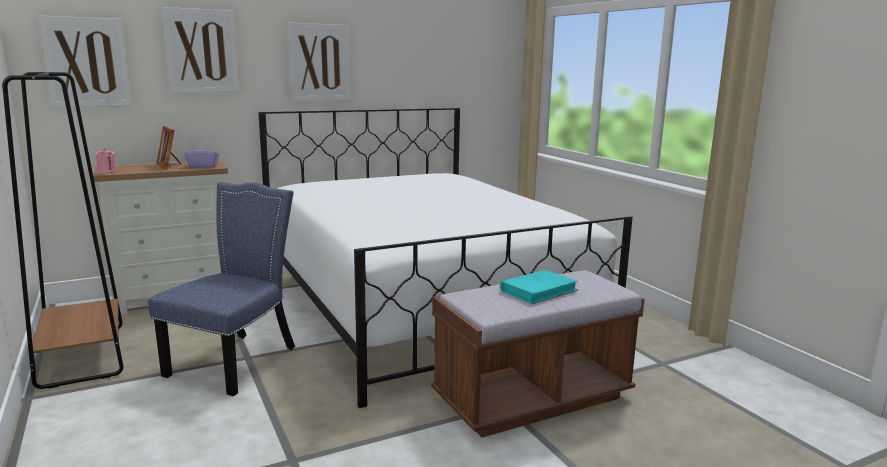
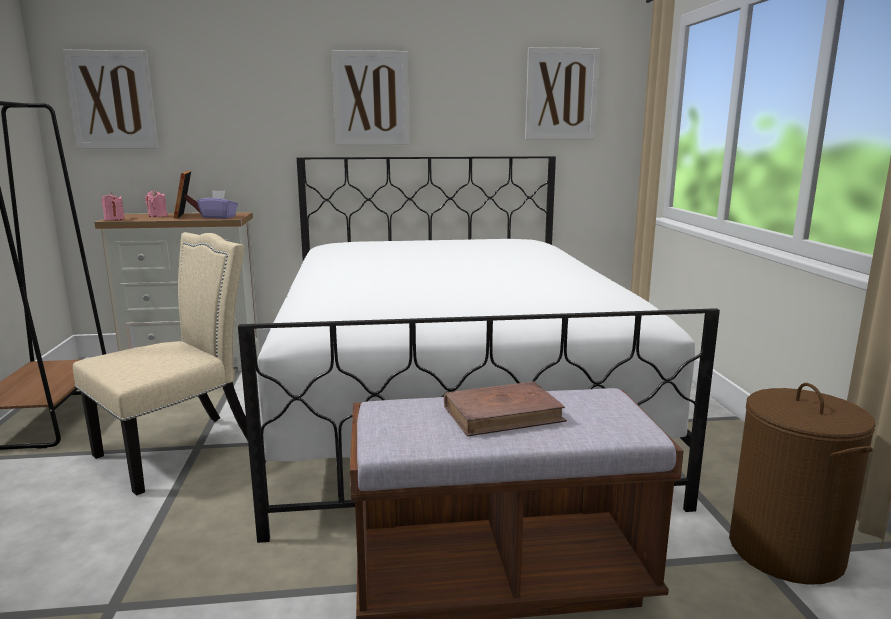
camera: 20 degrees right, 0 degrees up
(141, 167) = (157, 216): none -> pink candle
(201, 51) = (233, 86): picture -> picture (561, 94)
(233, 363) = (175, 452): blue chair -> beige chair
(539, 290) = (503, 414): turquoise book -> brown book
(677, 359) = (786, 551): none -> brown laundry basket

